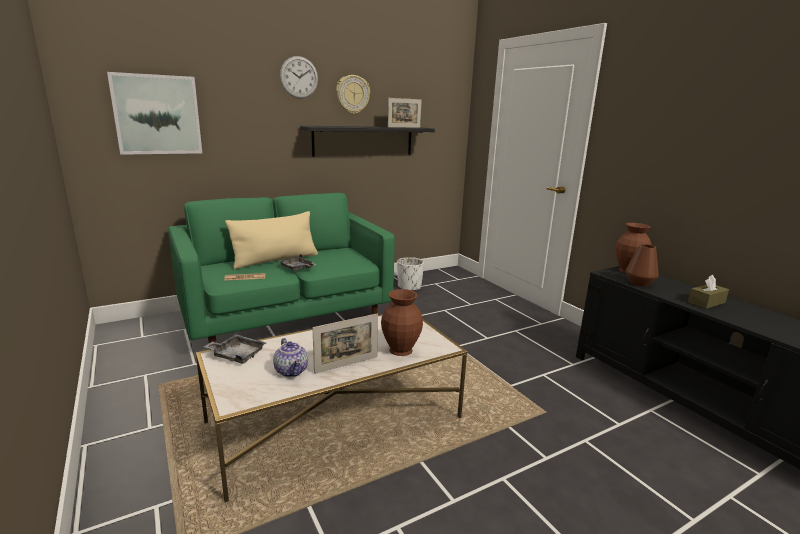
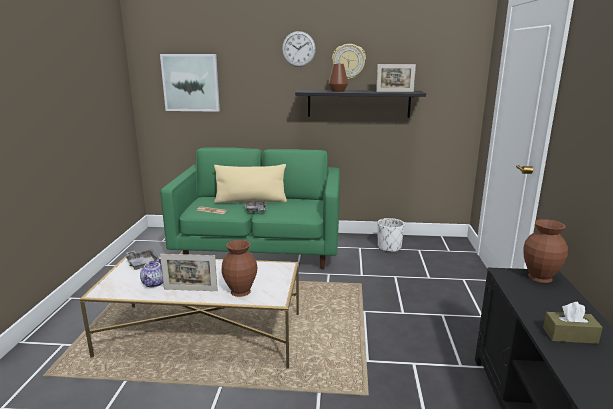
camera: 35 degrees right, 0 degrees up
(639, 283) = (523, 292): brown vase -> brown vase (338, 91)

